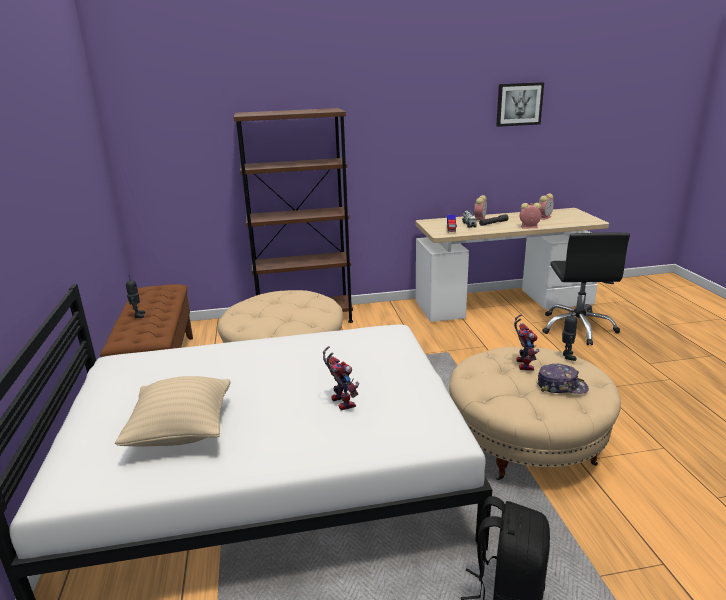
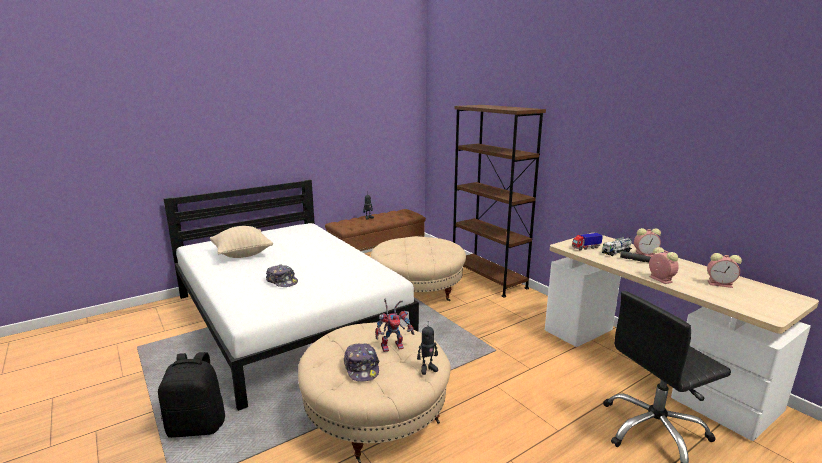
camera: 65 degrees right, 5 degrees down
(340, 401) = (282, 281): toy robot -> cap
(519, 104) = (741, 129): picture -> none

